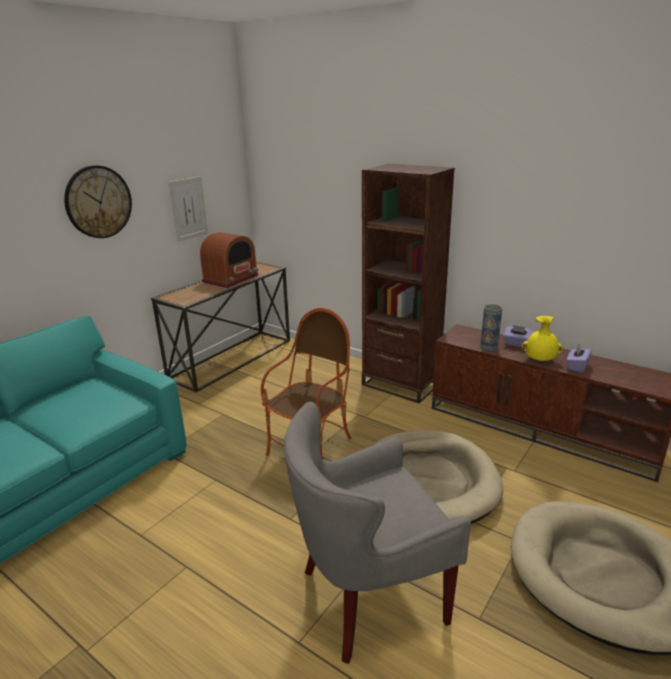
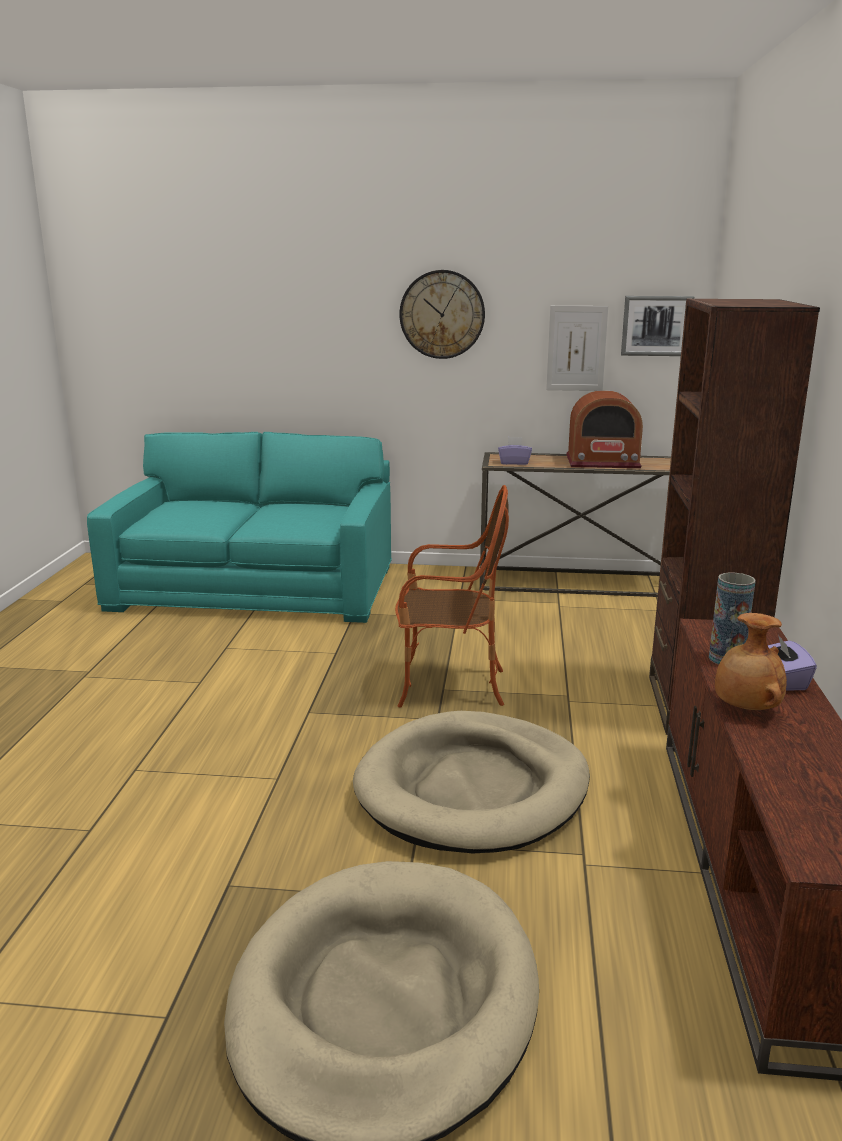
camera: 60 degrees right, 5 degrees down
(226, 184) = (656, 326): none -> picture
(368, 596) = (219, 794): grey armchair -> none
(540, 360) = (745, 708): yellow vase -> brown vase
(577, 366) = (777, 746): purple tissue box -> purple tissue box (514, 463)

